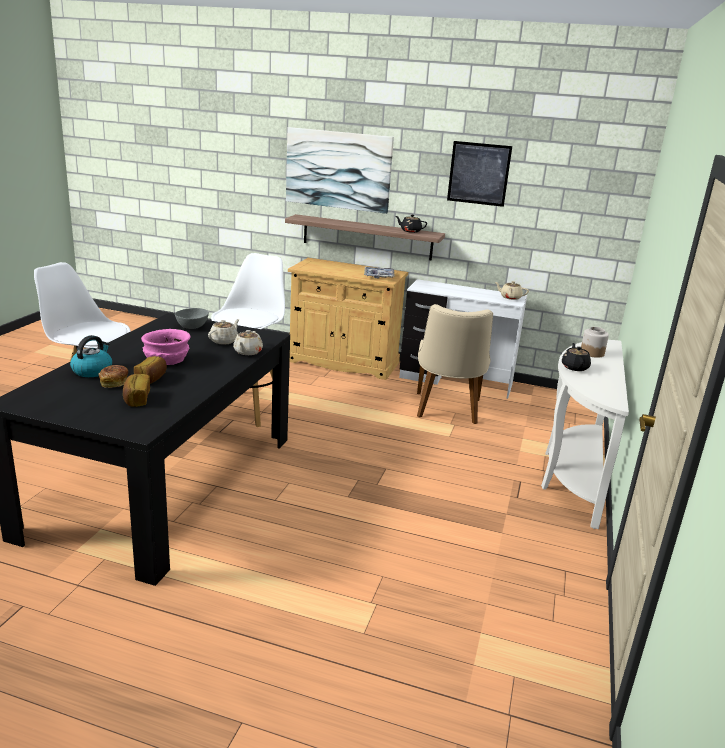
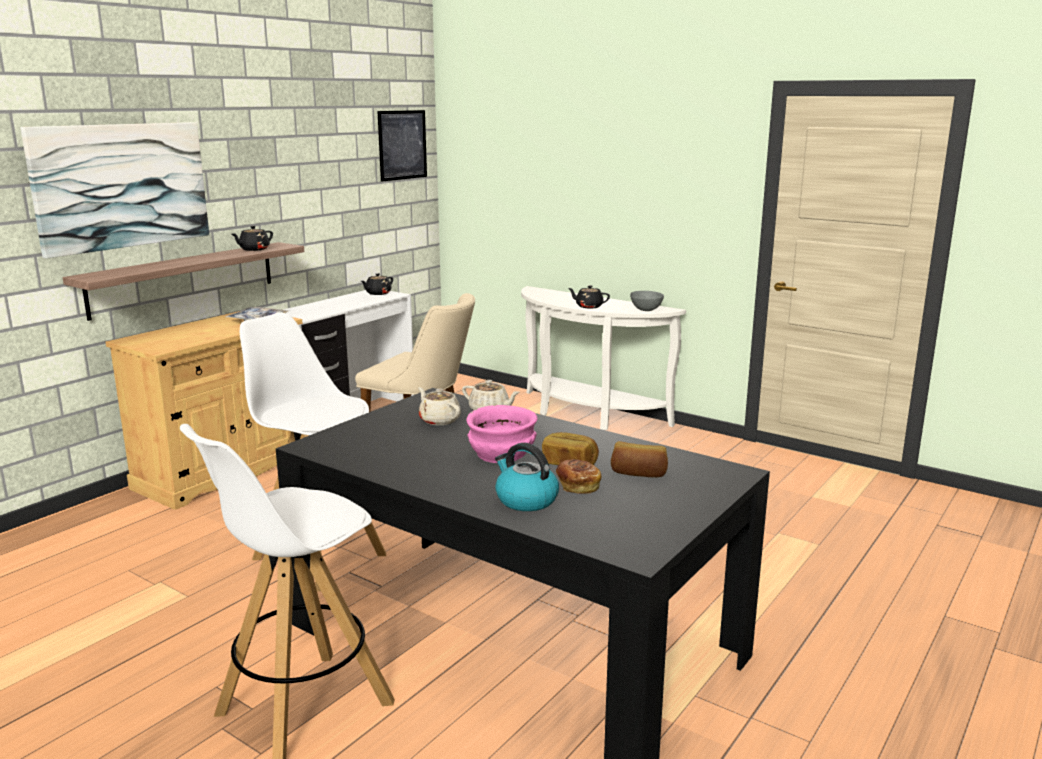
camera: 70 degrees left, 5 degrees down
(193, 327) = (365, 434): grey bowl -> grey bowl (646, 309)
(479, 173) = (299, 156): picture -> picture (402, 145)
(510, 297) = (378, 293): beige teapot -> black teapot
(591, 353) = (555, 297): jar -> none

